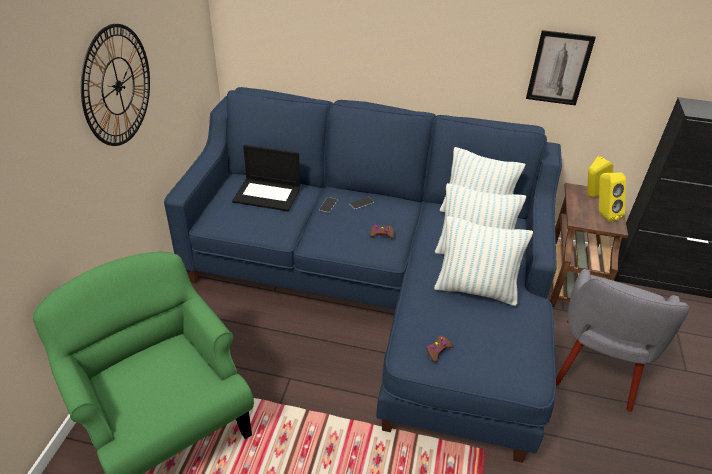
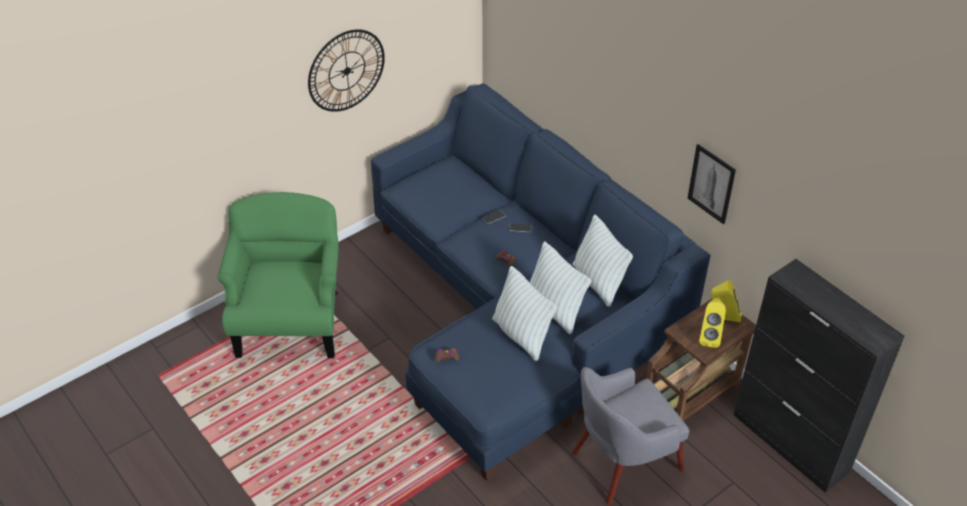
camera: 40 degrees right, 5 degrees up
(268, 194) = (458, 186): laptop -> none

